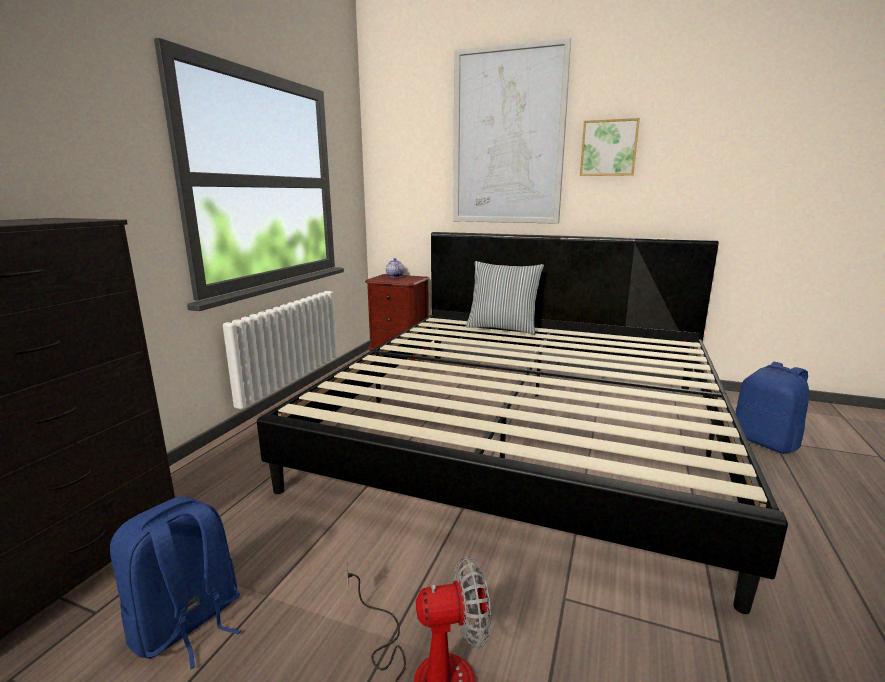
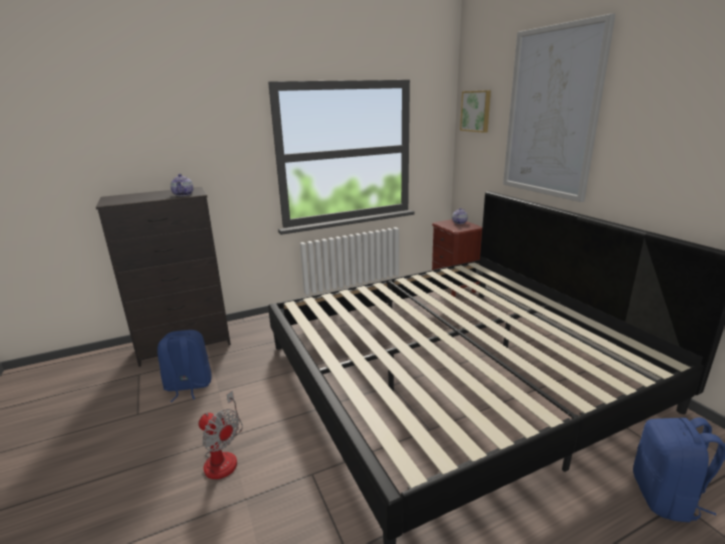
camera: 45 degrees right, 5 degrees up
(62, 220) = (183, 194): none -> teapot
(502, 328) = (511, 288): pillow -> none
(608, 148) = (638, 131): picture -> picture (476, 111)

